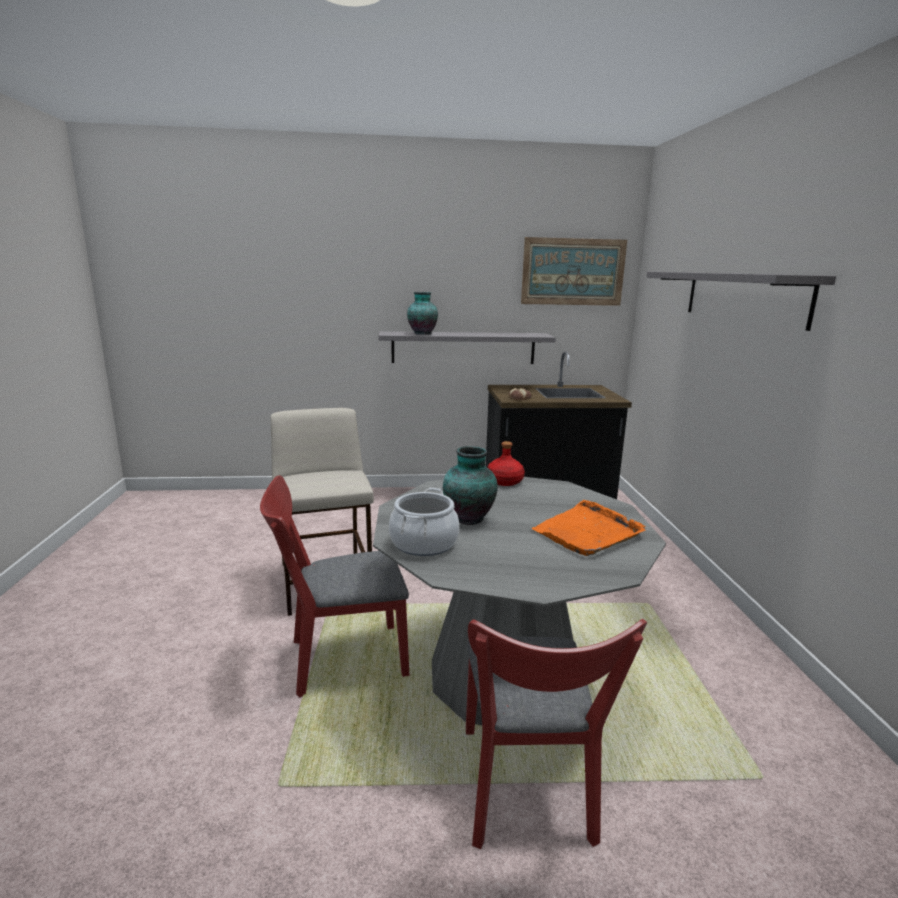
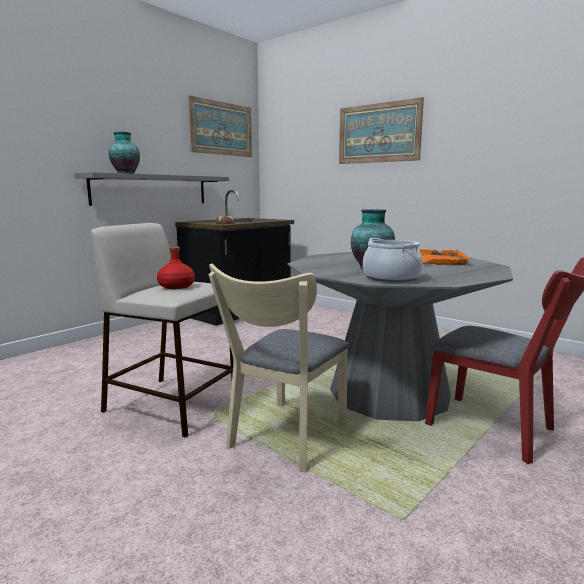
camera: 45 degrees left, 5 degrees down
(338, 659) = (284, 438): red chair -> beige chair
(505, 481) = (329, 255): red bottle -> red bottle (176, 286)
(743, 297) = (378, 133): grey shelf -> picture

